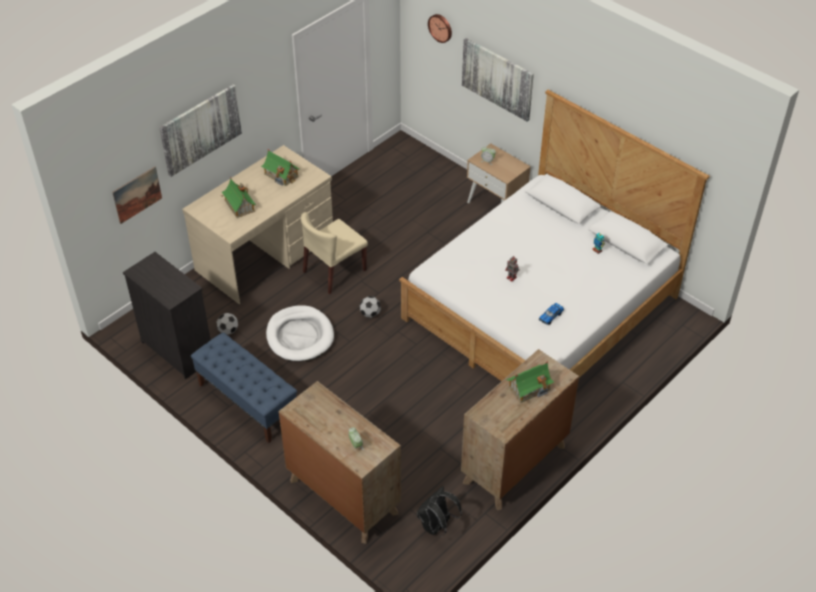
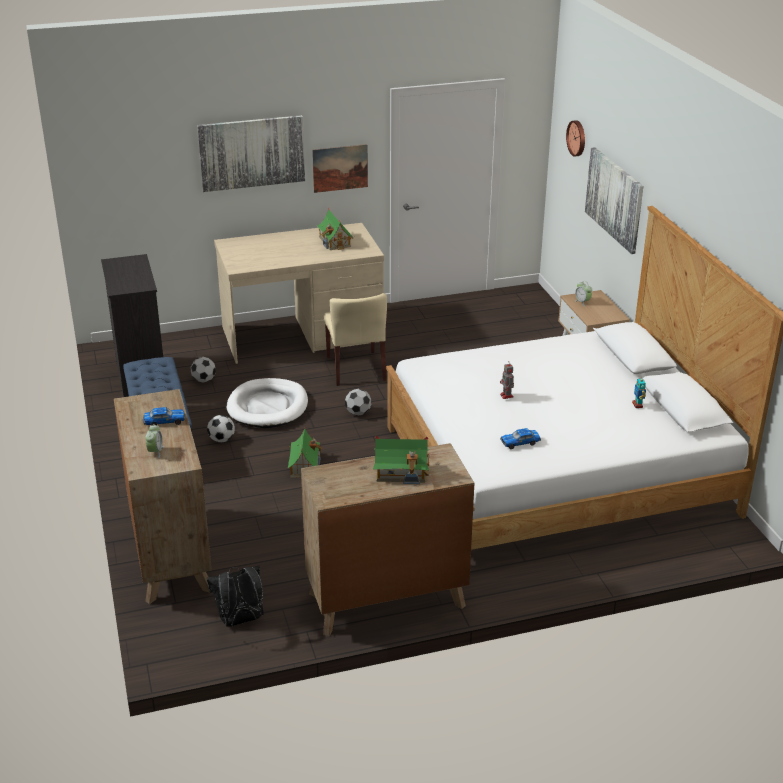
camera: 30 degrees right, 15 degrees down
(137, 195) = (159, 196): picture -> picture (340, 168)
(239, 205) = (269, 251): toy house -> toy house (304, 465)
(292, 382) = (222, 440): none -> football
(334, 271) = (356, 368): beige chair -> beige chair turned 90 degrees counterclockwise
(336, 415) = (164, 421): none -> toy car

